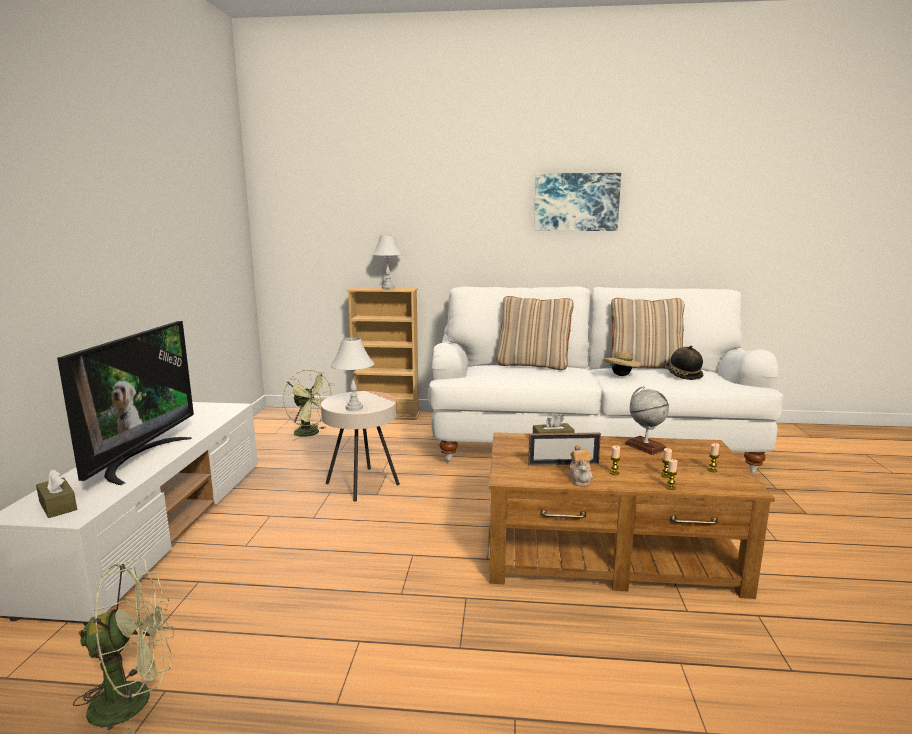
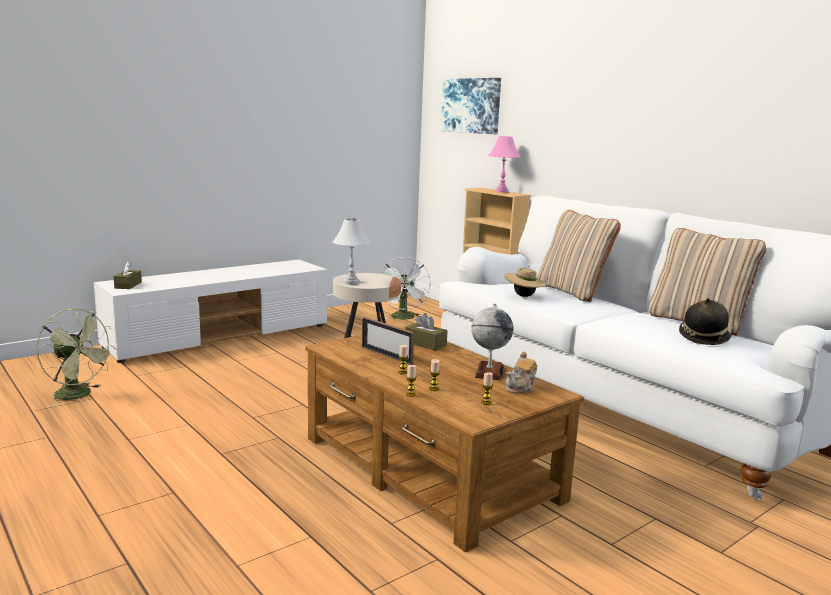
camera: 45 degrees right, 0 degrees up
(139, 458) = (202, 278): television -> none
(311, 434) = (404, 318): green fan -> white fan
(388, 288) = (502, 191): white table lamp -> pink table lamp
(576, 202) = (699, 105): picture -> picture (471, 106)
(581, 479) = (368, 365): teapot -> teapot (521, 388)
(621, 375) = (630, 320): beige hat -> beige hat (524, 296)

